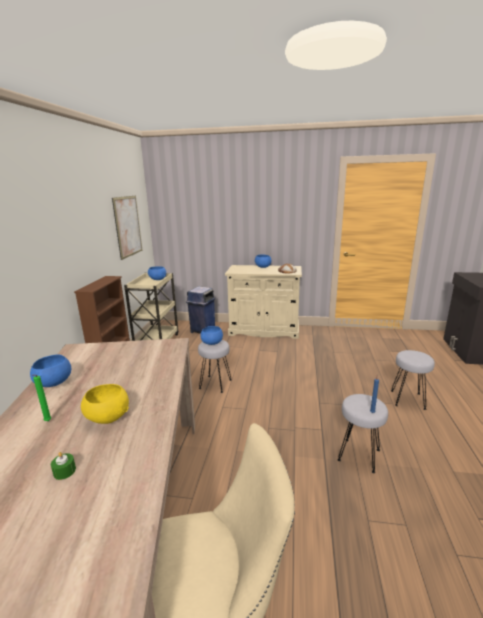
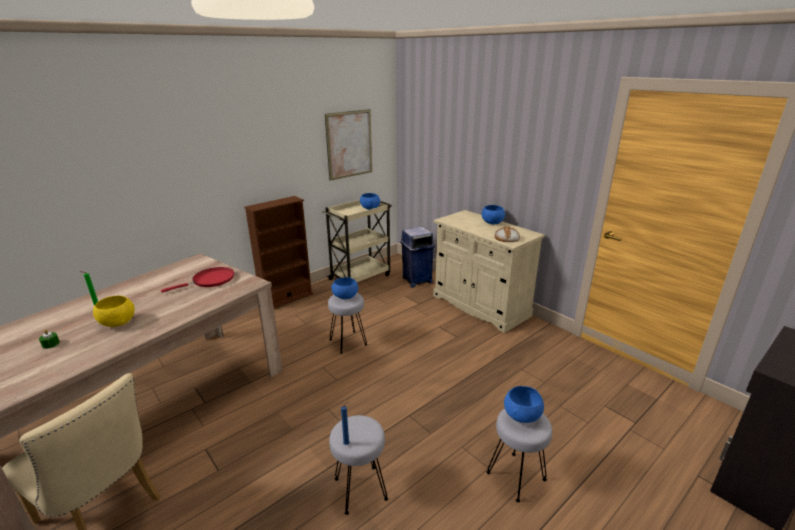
camera: 40 degrees right, 5 degrees up
(54, 384) = (142, 283): blue bowl -> blue bowl (522, 417)
(130, 355) = (210, 280): none -> red frying pan

